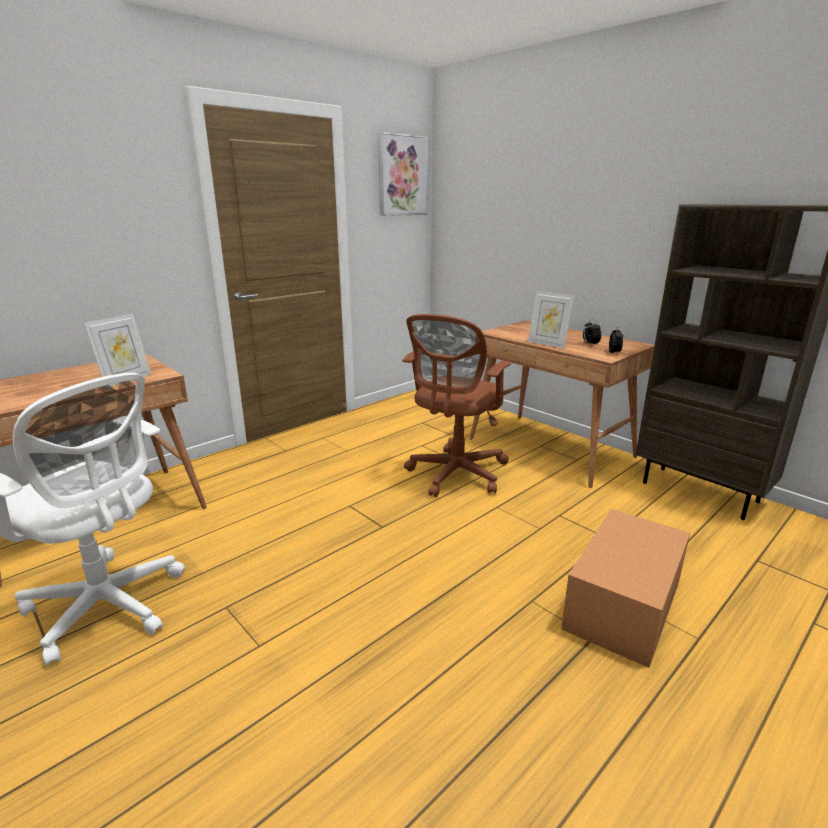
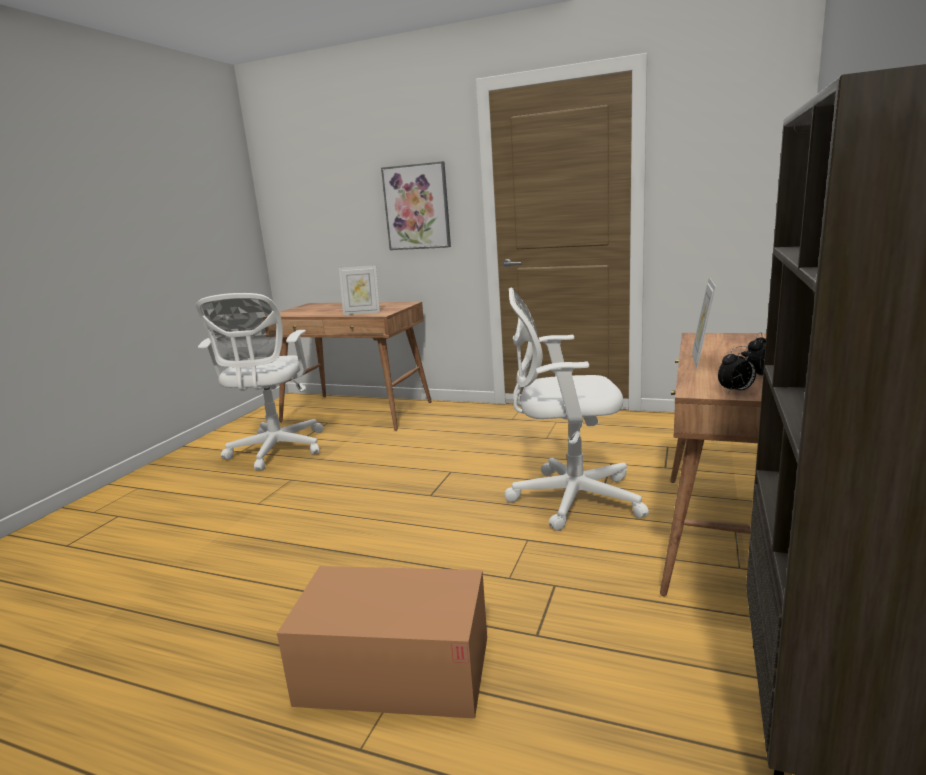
camera: 65 degrees right, 5 degrees down
(402, 175) = (746, 119): picture -> picture (417, 207)
(455, 475) = (568, 498): brown office chair -> white office chair

